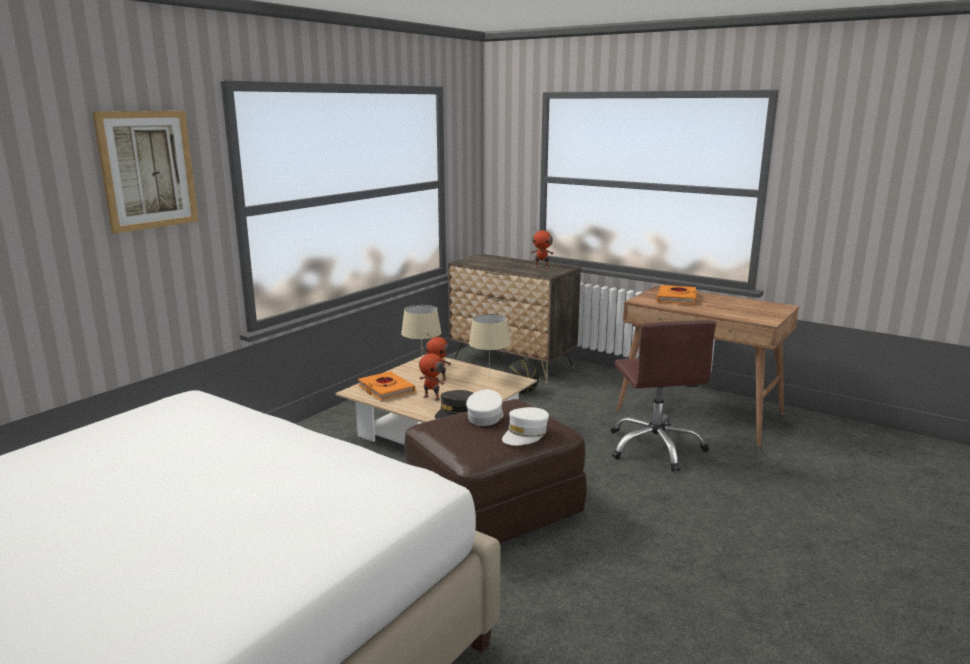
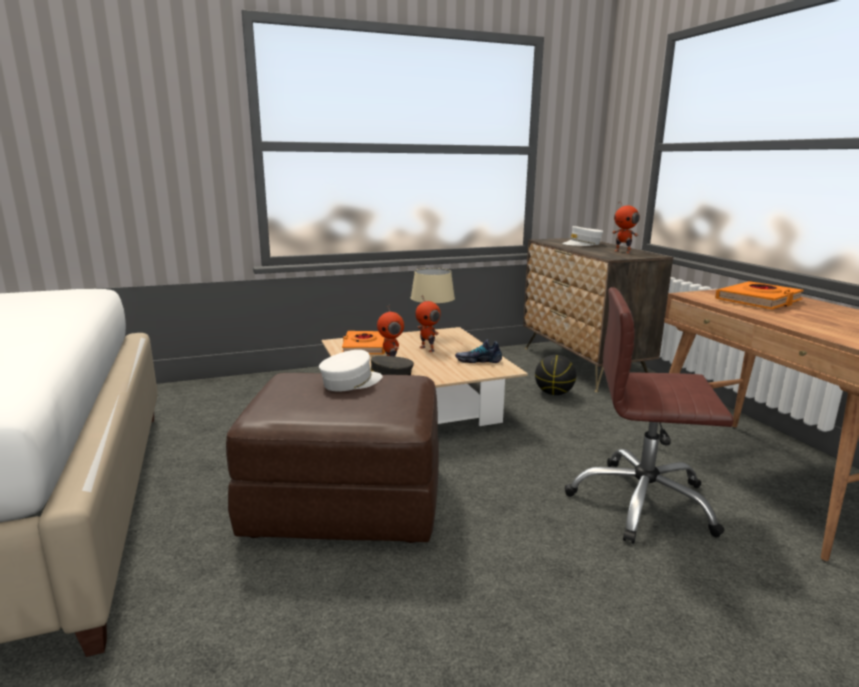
camera: 35 degrees right, 0 degrees up
(148, 170) = (154, 92): picture -> none
(490, 378) = (478, 360): beige table lamp -> shoe
(525, 434) = (351, 411): white cap -> white cap (582, 244)
(655, 447) = (642, 502): brown office chair -> brown office chair turned 75 degrees clockwise

